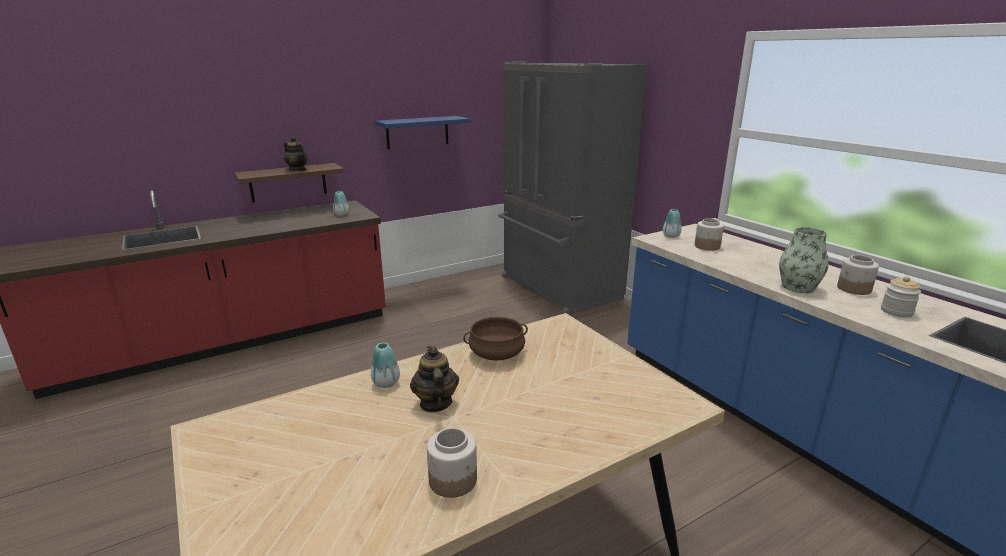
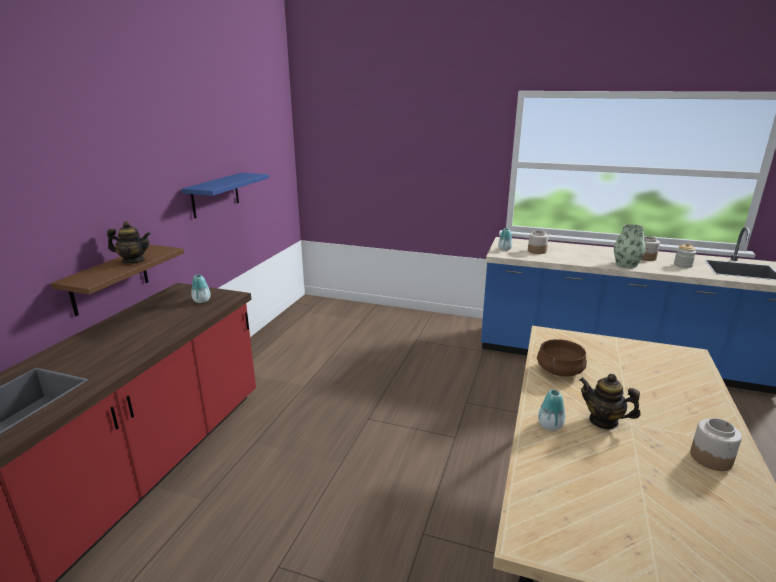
camera: 40 degrees left, 0 degrees up
(558, 288) = (361, 318): grey fridge -> none

